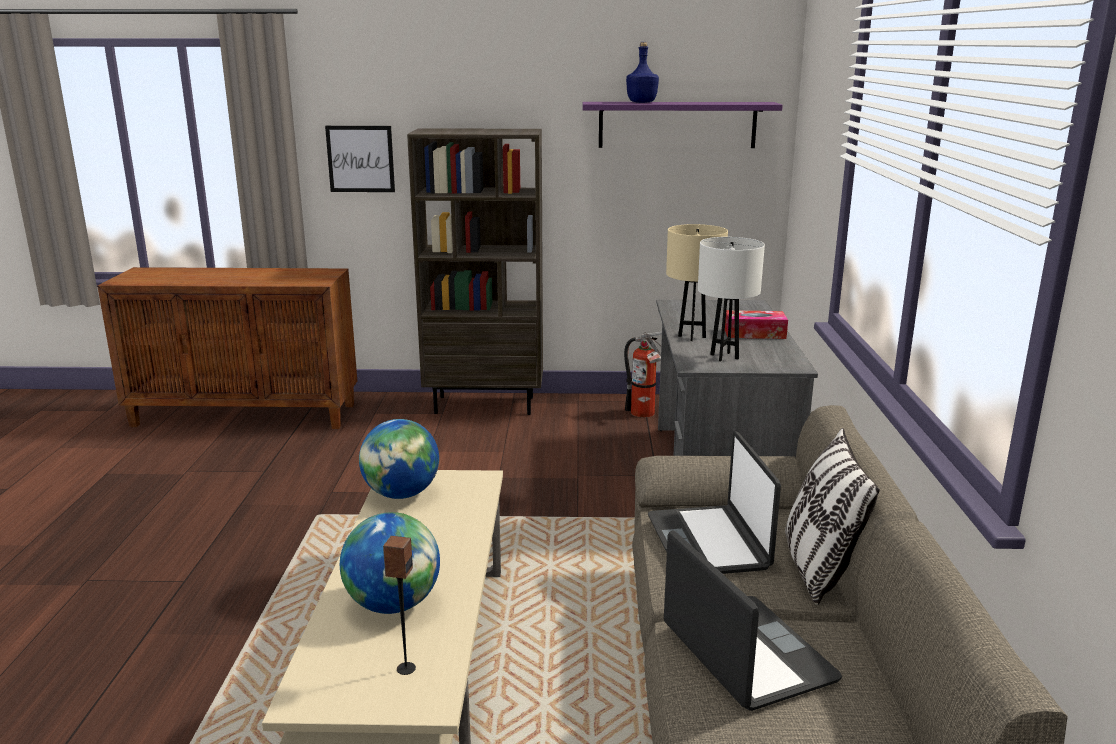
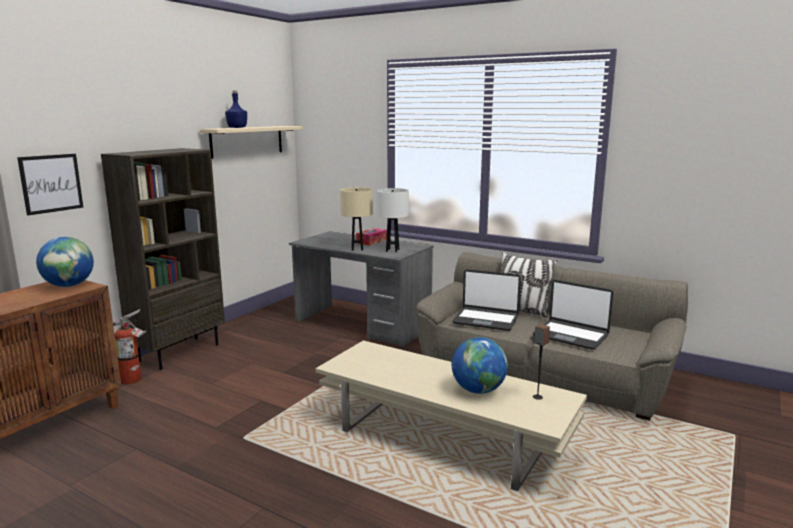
camera: 60 degrees left, 5 degrees down
(401, 494) = (358, 368): globe -> globe (69, 285)
(645, 414) = (272, 319): fire extinguisher -> fire extinguisher (134, 380)
(677, 125) = (247, 141): purple shelf -> beige shelf
(746, 654) = (571, 335): laptop -> laptop turned 150 degrees counterclockwise

